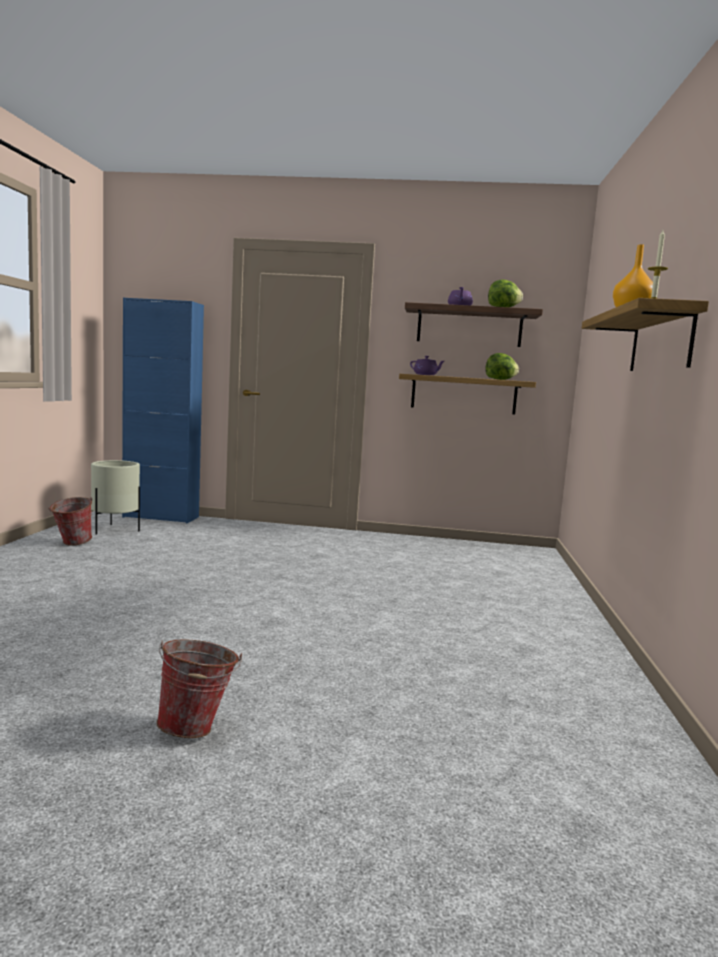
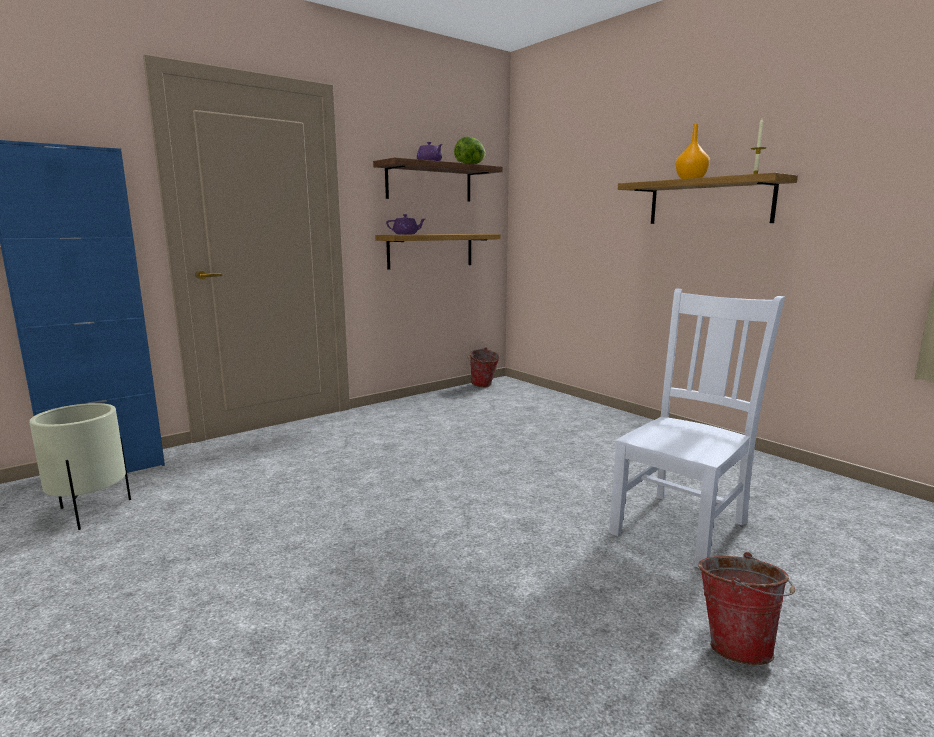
camera: 45 degrees left, 5 degrees up
(71, 543) = (80, 558): bucket -> bucket (483, 386)
(373, 675) = (681, 525): none -> white chair
(500, 379) = (465, 233): lettuce -> none

